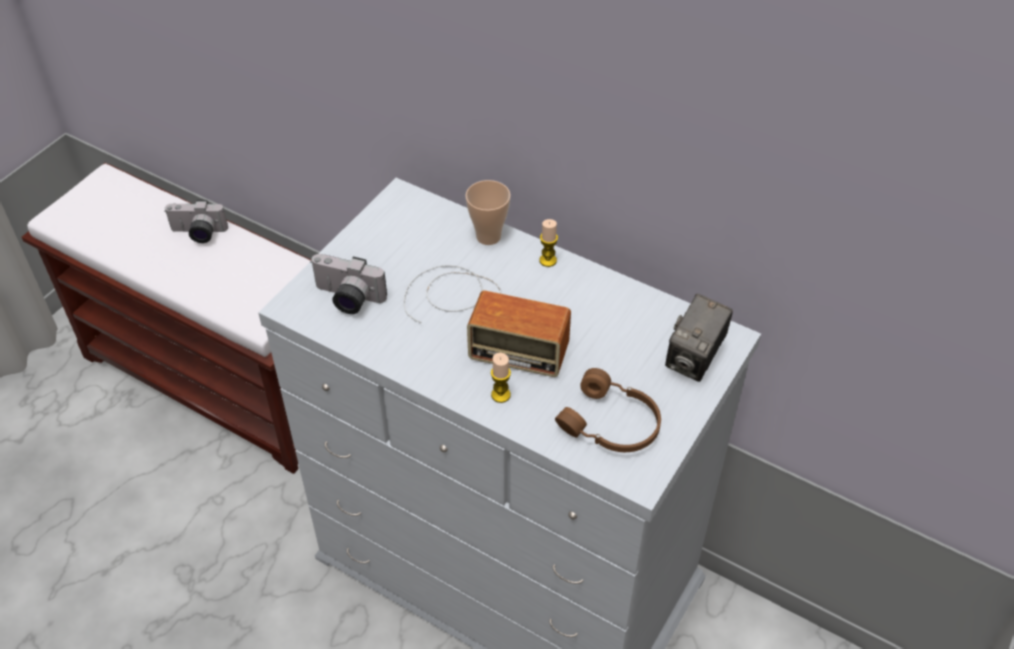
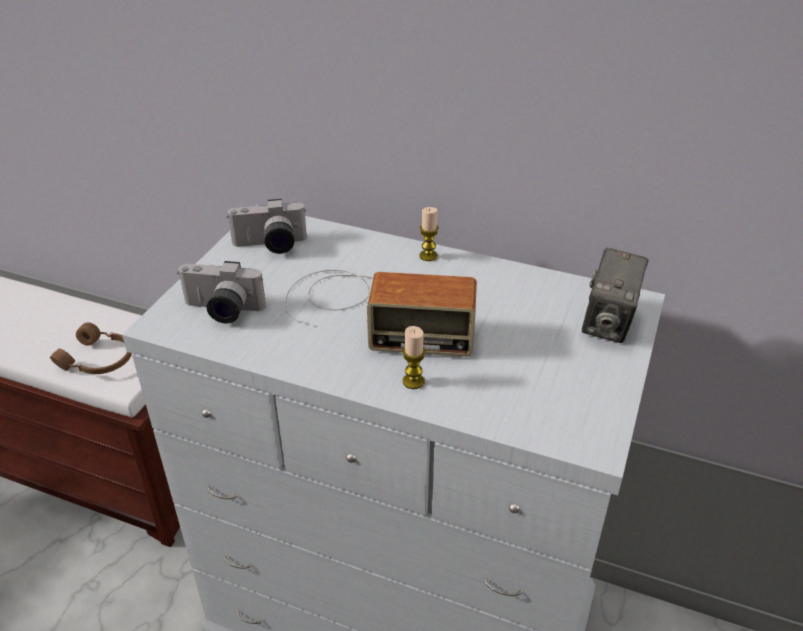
camera: 10 degrees left, 10 degrees down
(198, 234) = (54, 312): camera -> camera (270, 246)
(488, 236) = (362, 242): cup -> none
(611, 425) = (544, 395): brown headphones -> brown headphones (98, 360)

